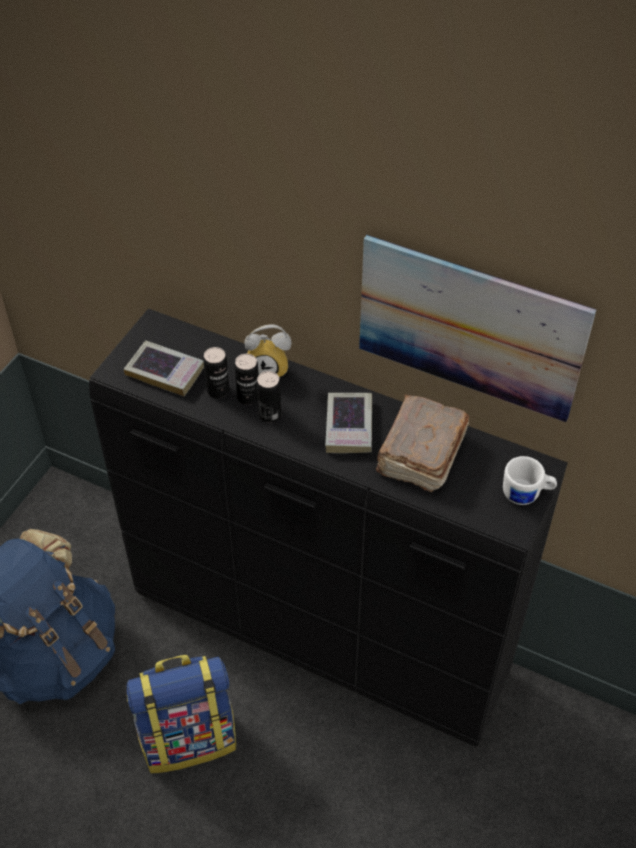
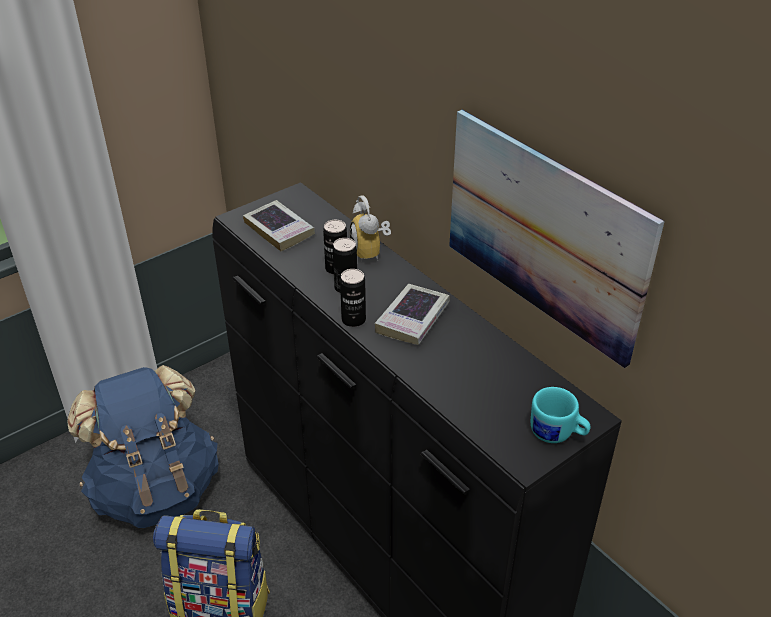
camera: 25 degrees right, 10 degrees down
(218, 390) = (313, 256): can -> can (353, 320)
(269, 368) = (372, 252): alarm clock -> alarm clock turned 45 degrees clockwise
(420, 454) = (466, 363): brown book -> none
(526, 494) = (557, 434): white mug -> turquoise mug

